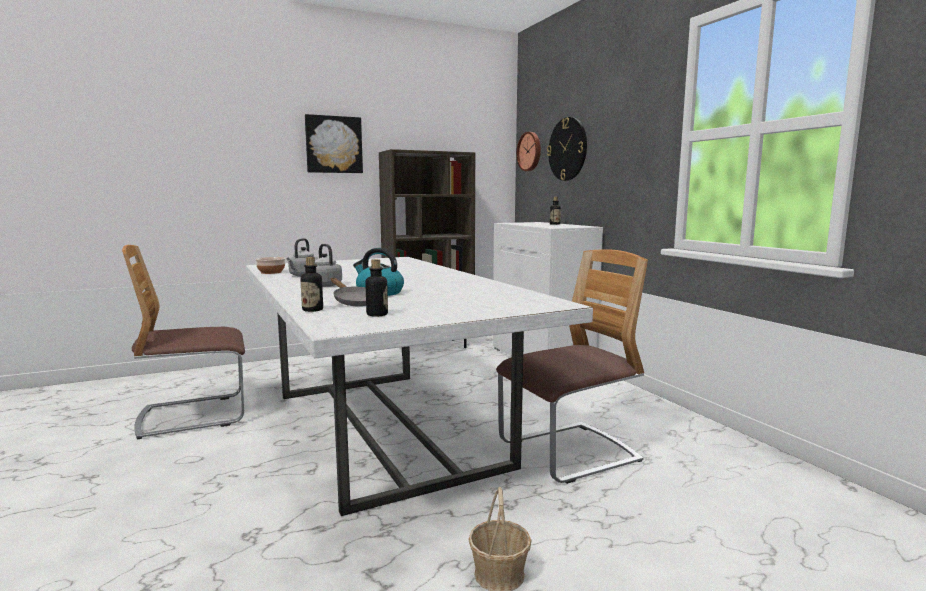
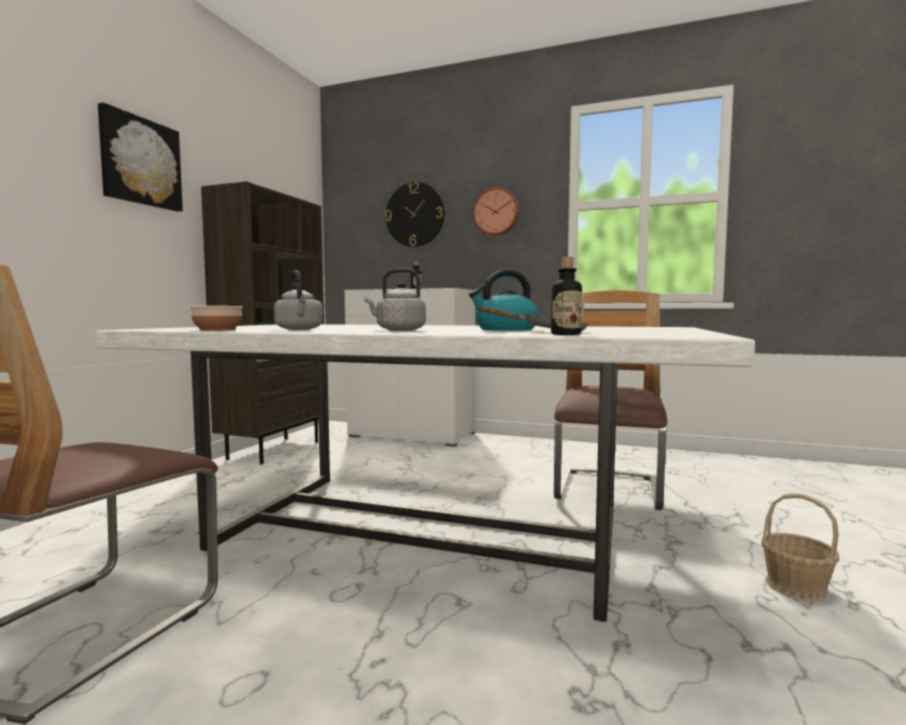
camera: 45 degrees left, 5 degrees down
(377, 314) = (639, 332): bottle -> none
(530, 151) = (351, 217): wall clock -> wall clock (496, 212)

